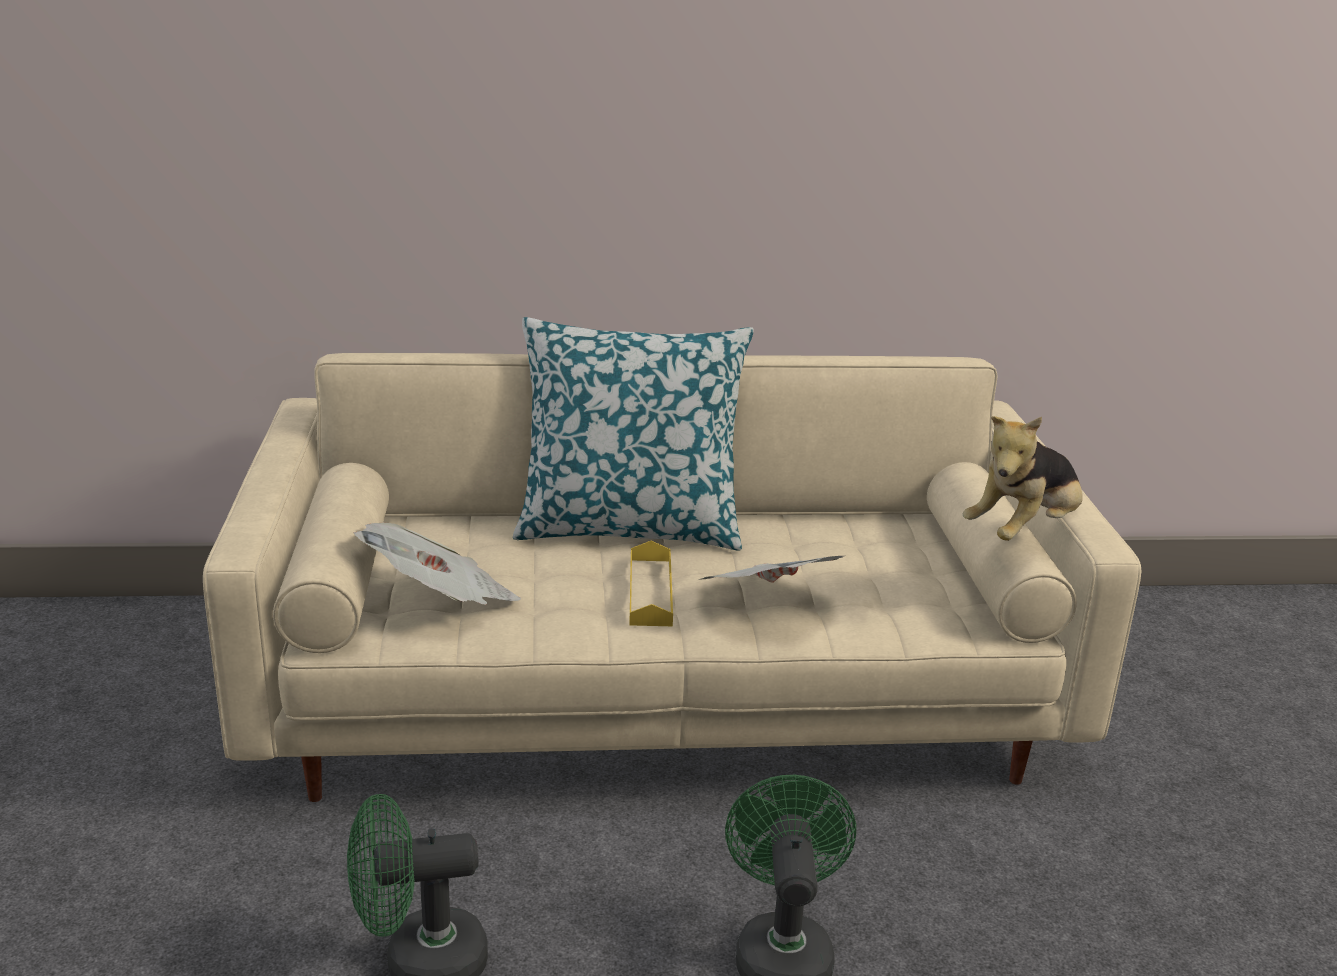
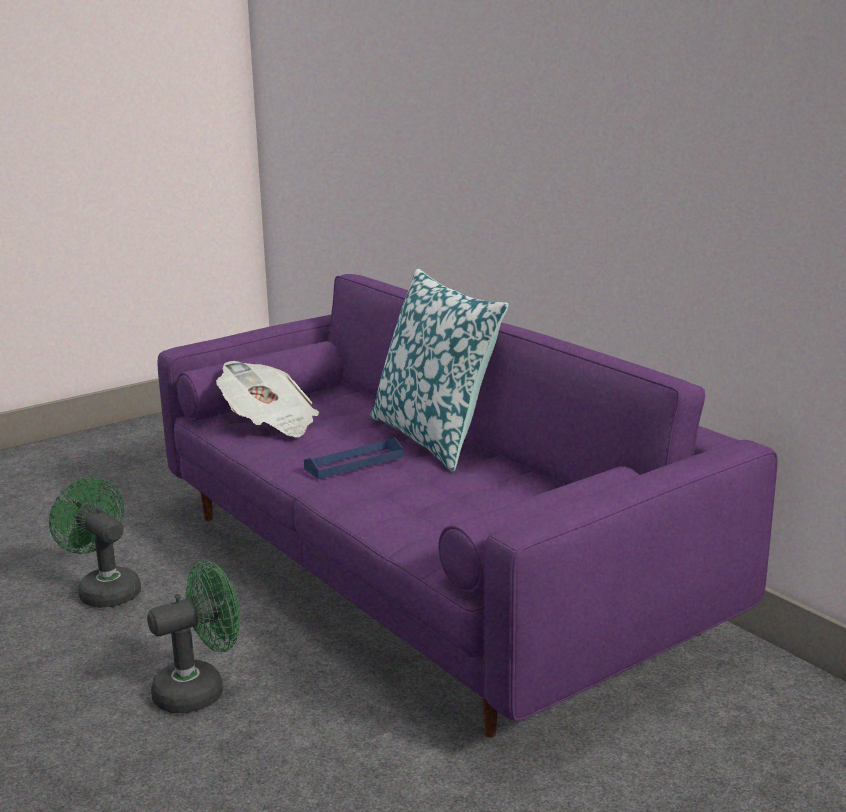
camera: 60 degrees right, 5 degrees down
(650, 591) = (354, 463): yellow tray -> blue tray
(660, 691) = (427, 570): beige sofa -> purple sofa
(766, 603) = (385, 495): newspaper -> none
(1024, 531) = (495, 498): plush toy -> none

